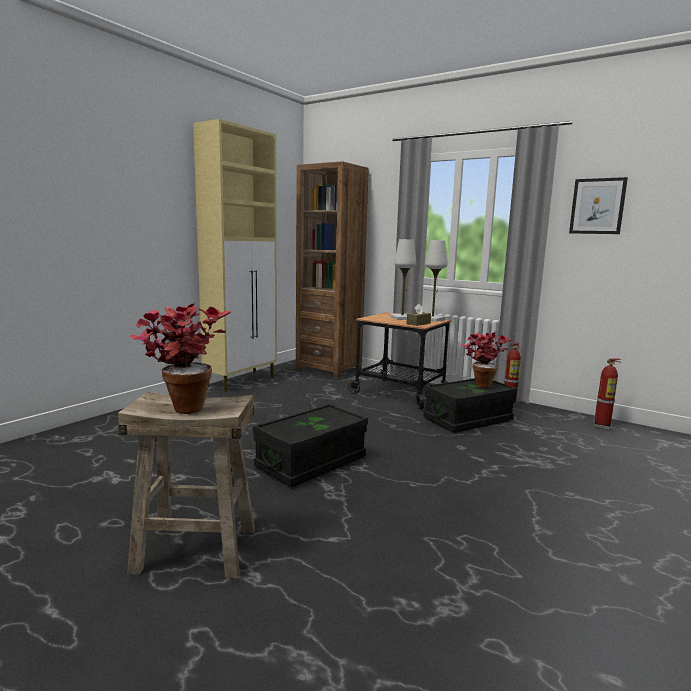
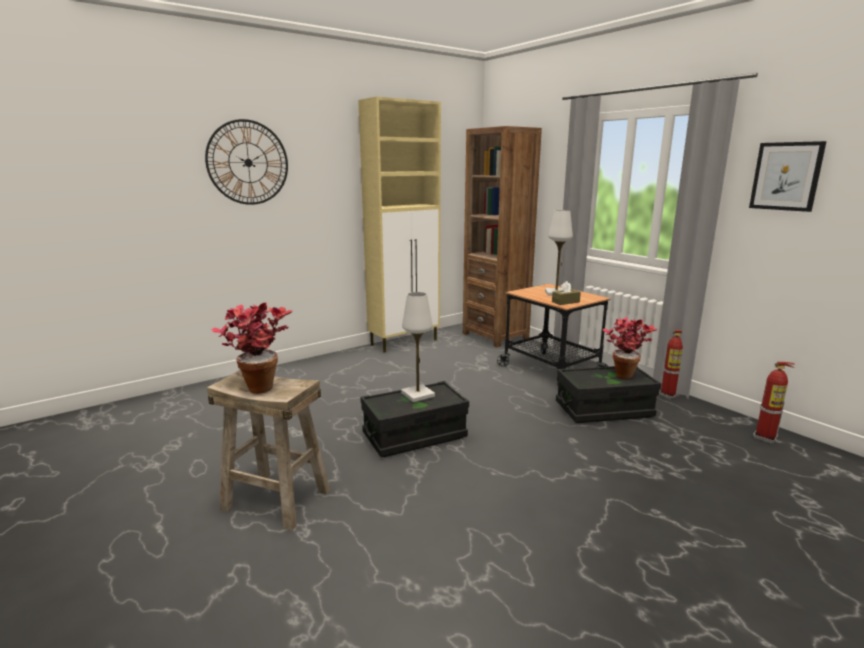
camera: 20 degrees right, 5 degrees up
(75, 175) = (248, 162): none -> wall clock
(432, 319) = (588, 296): white table lamp -> white table lamp (418, 395)

